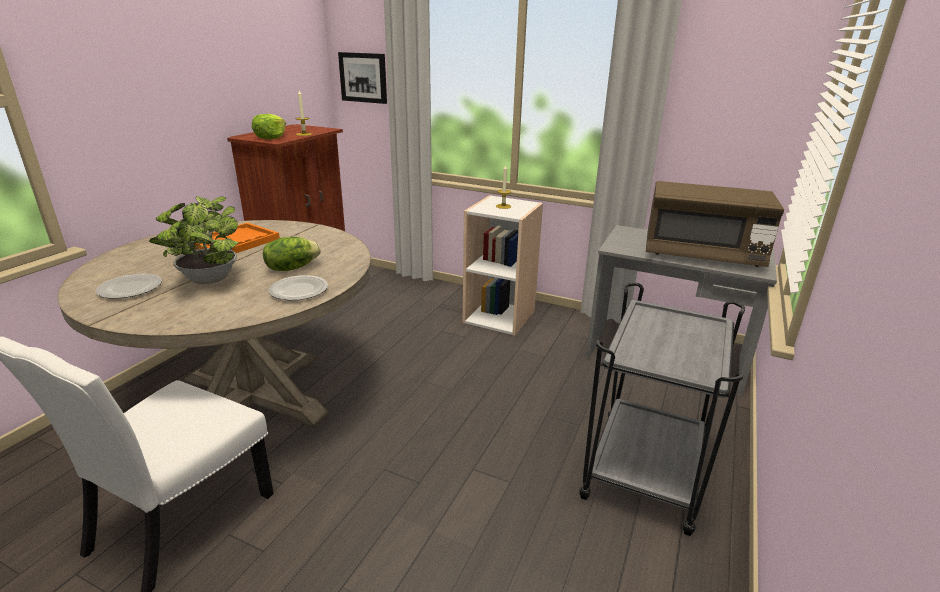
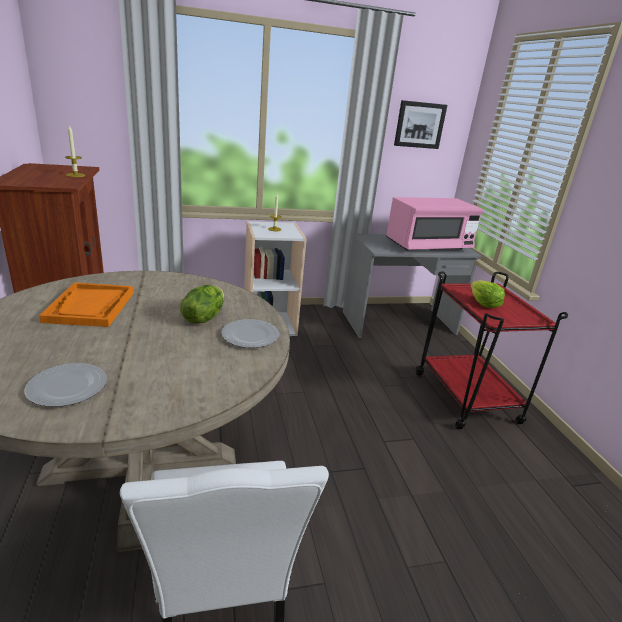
camera: 40 degrees left, 0 degrees up
(208, 281) = (145, 352): potted plant -> none
(271, 137) = (48, 181): lettuce -> lettuce (483, 303)
(363, 77) = (86, 109): picture -> picture (419, 125)
(644, 472) = (466, 398): grey cart -> red cart
(702, 255) = (428, 246): brown microwave -> pink microwave

